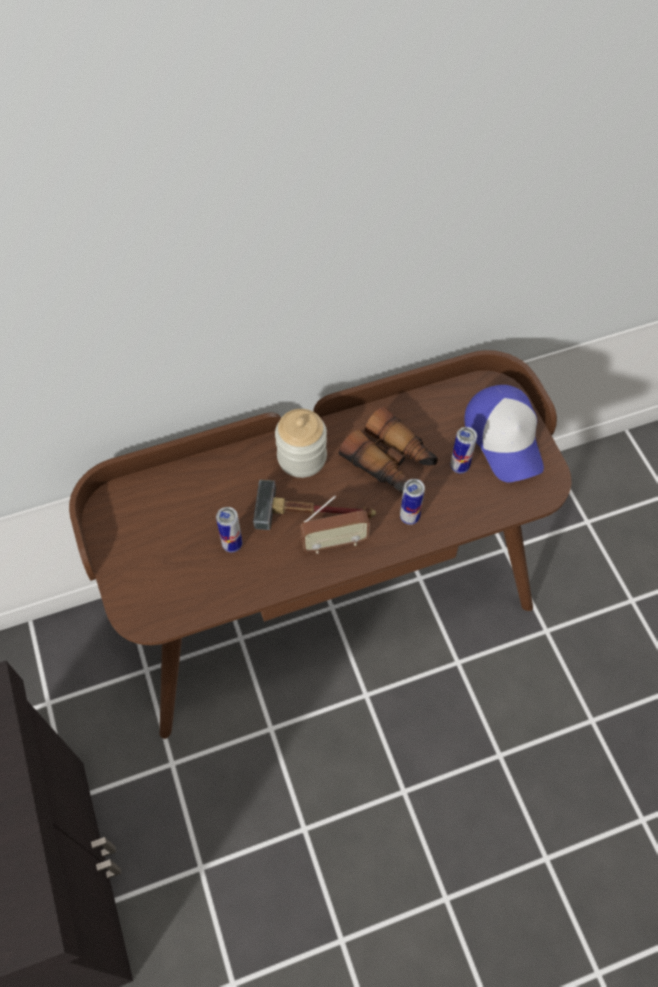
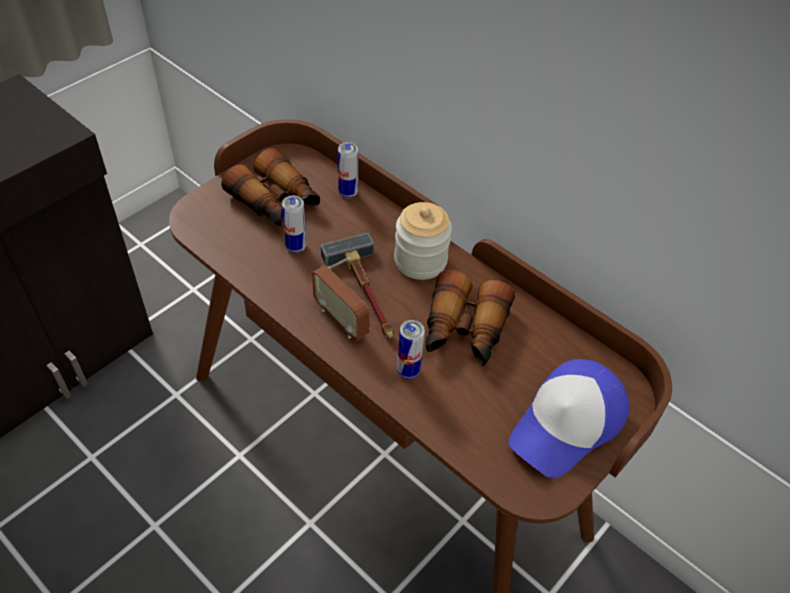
camera: 60 degrees right, 10 degrees down
(165, 539) = (276, 202): none -> binoculars
(459, 466) = (500, 394): can -> can (348, 193)

